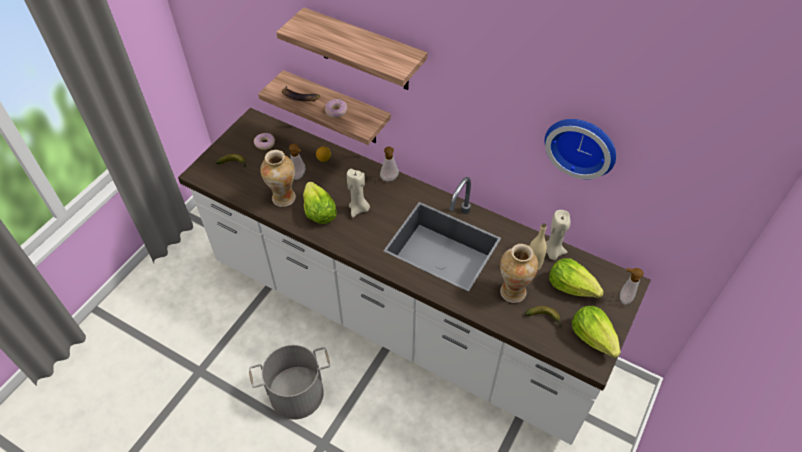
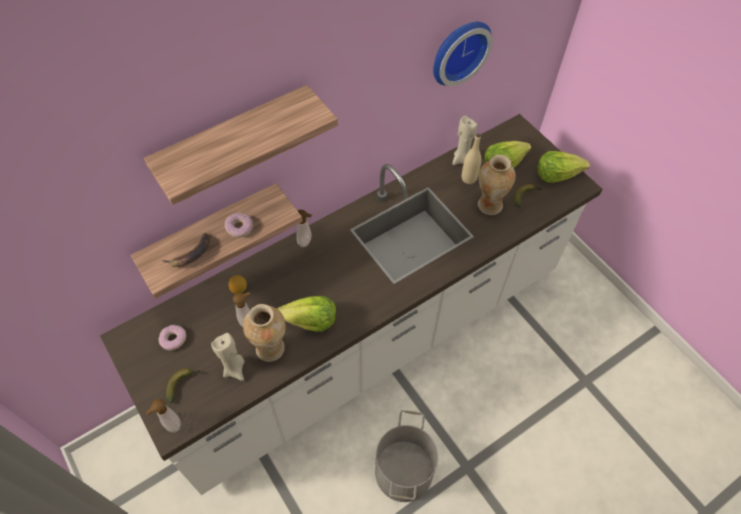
camera: 65 degrees left, 5 degrees up
(358, 209) = (329, 283): beige candle -> beige candle (234, 369)
(623, 298) = (529, 138): soap dispenser -> soap dispenser (171, 425)

